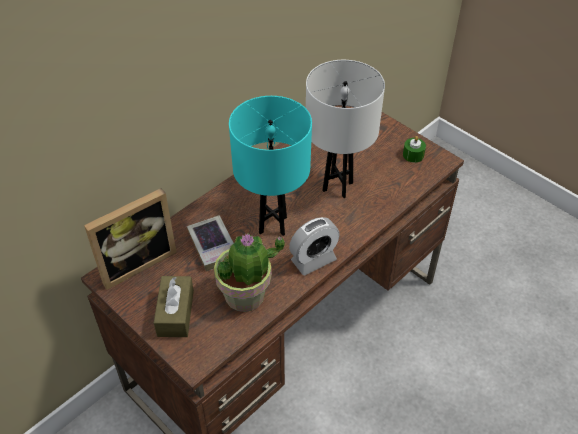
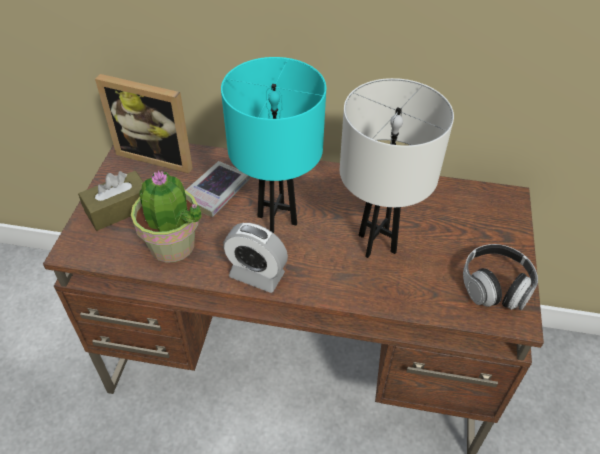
camera: 55 degrees right, 0 degrees up
(413, 155) = (495, 286): green candle -> headphones

